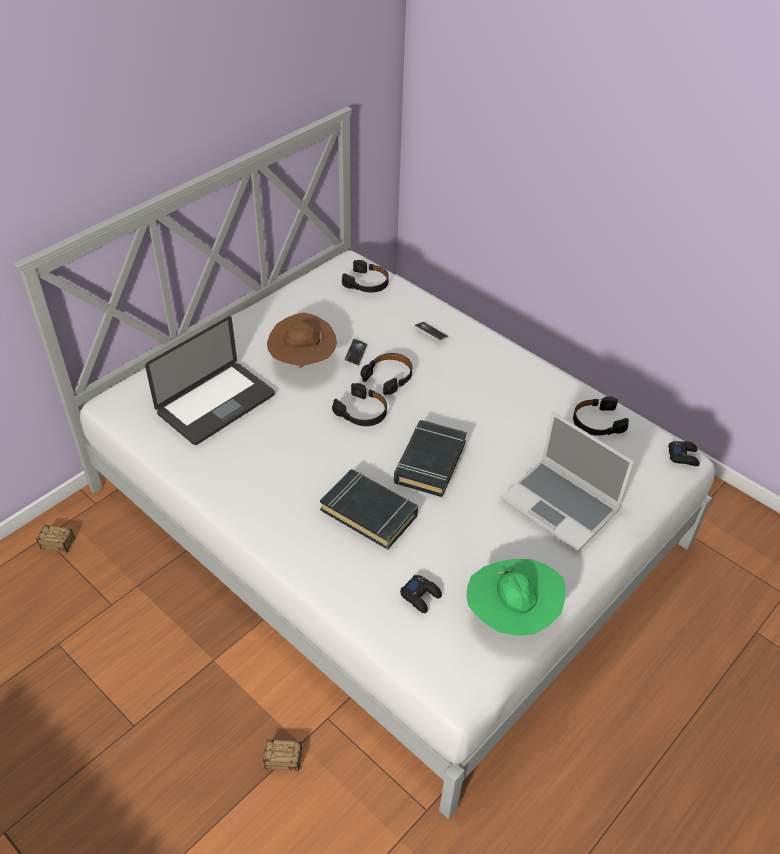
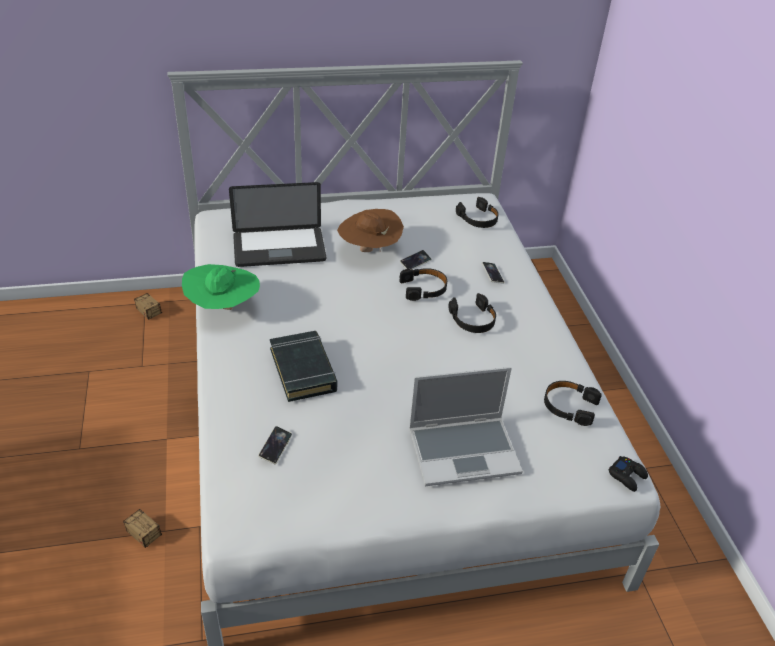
camera: 35 degrees right, 5 degrees down
(362, 412) = (376, 302): black headphones -> black headphones (473, 320)
(421, 596) = (275, 447): black game controller -> phone
(429, 462) = (388, 360): black book -> none
(511, 616) = (330, 504): green hat -> green hat (223, 308)
(561, 506) = (464, 451): laptop -> laptop turned 90 degrees counterclockwise

